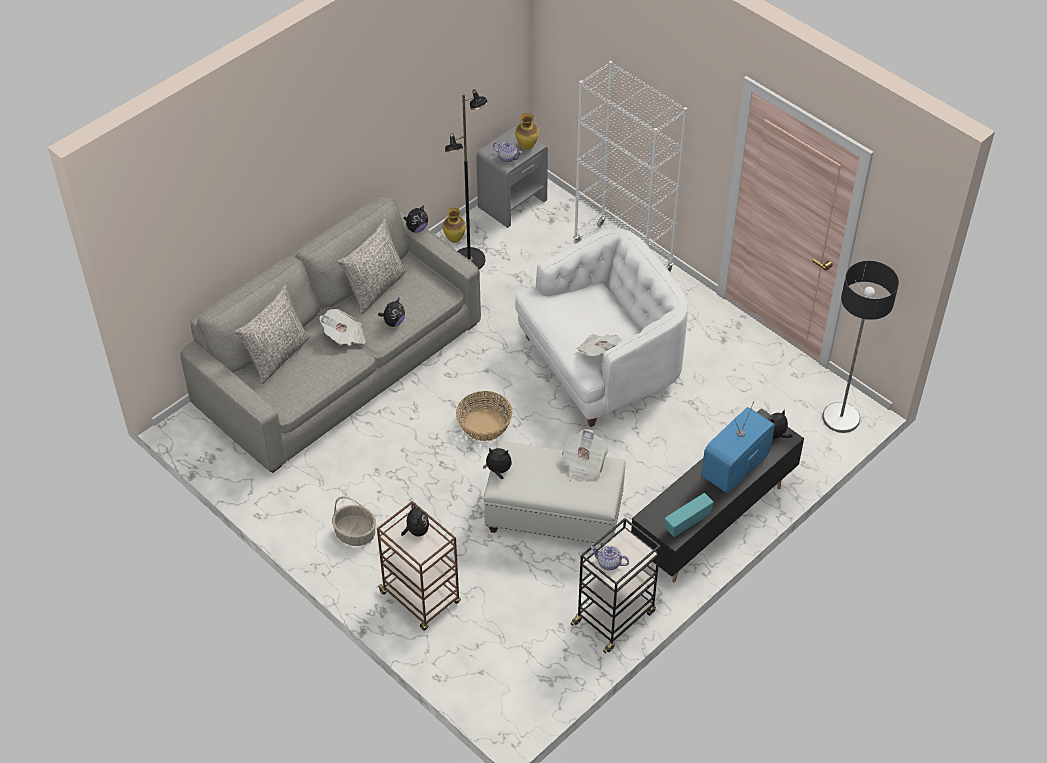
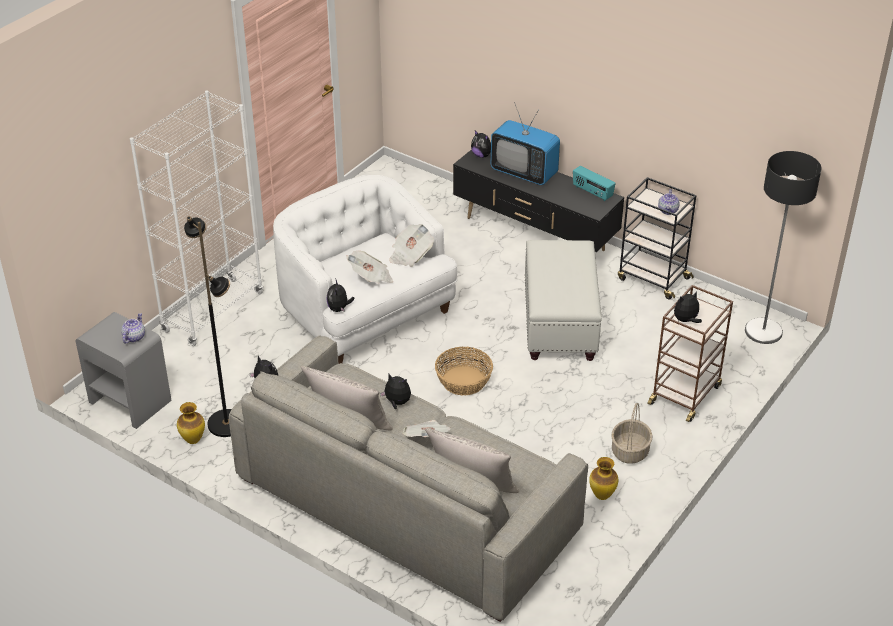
camera: 100 degrees left, 10 degrees down
(498, 471) = (569, 308): plush toy -> plush toy (339, 309)
(527, 146) = (114, 324): vase -> vase (601, 495)
(583, 465) = (543, 259): newspaper -> newspaper (371, 277)
(841, 417) = (399, 176): floor lamp -> floor lamp (763, 331)

